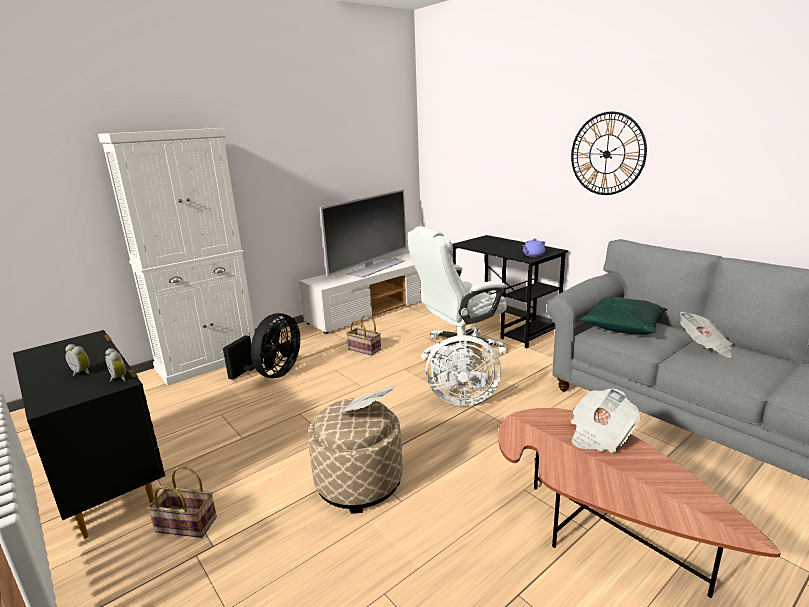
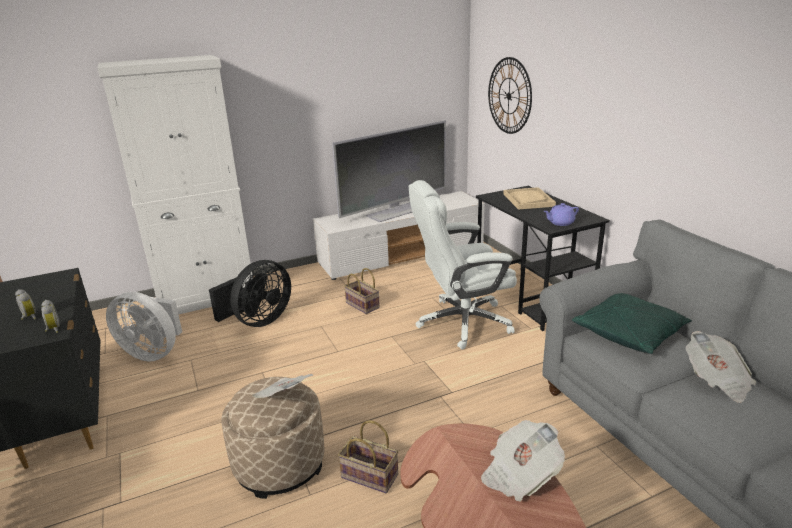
camera: 15 degrees right, 5 degrees up
(184, 525) = (107, 474): basket -> basket (368, 476)
(460, 398) = (432, 383): white fan -> white fan (153, 352)
(495, 243) = (528, 200): none -> beige tray
(607, 154) = (661, 108): wall clock -> wall clock (509, 96)

